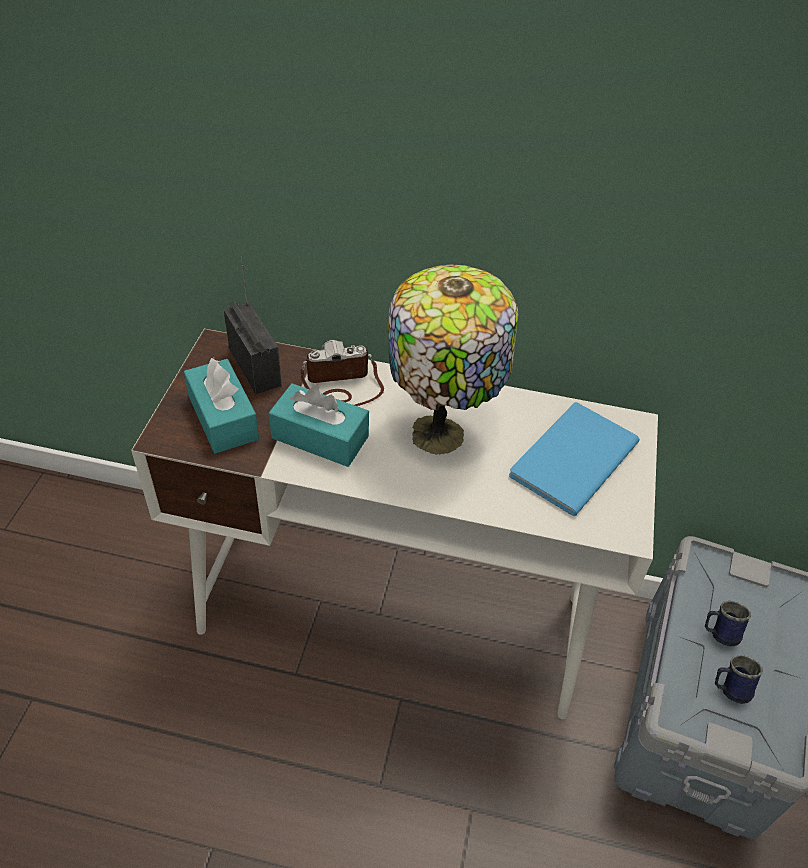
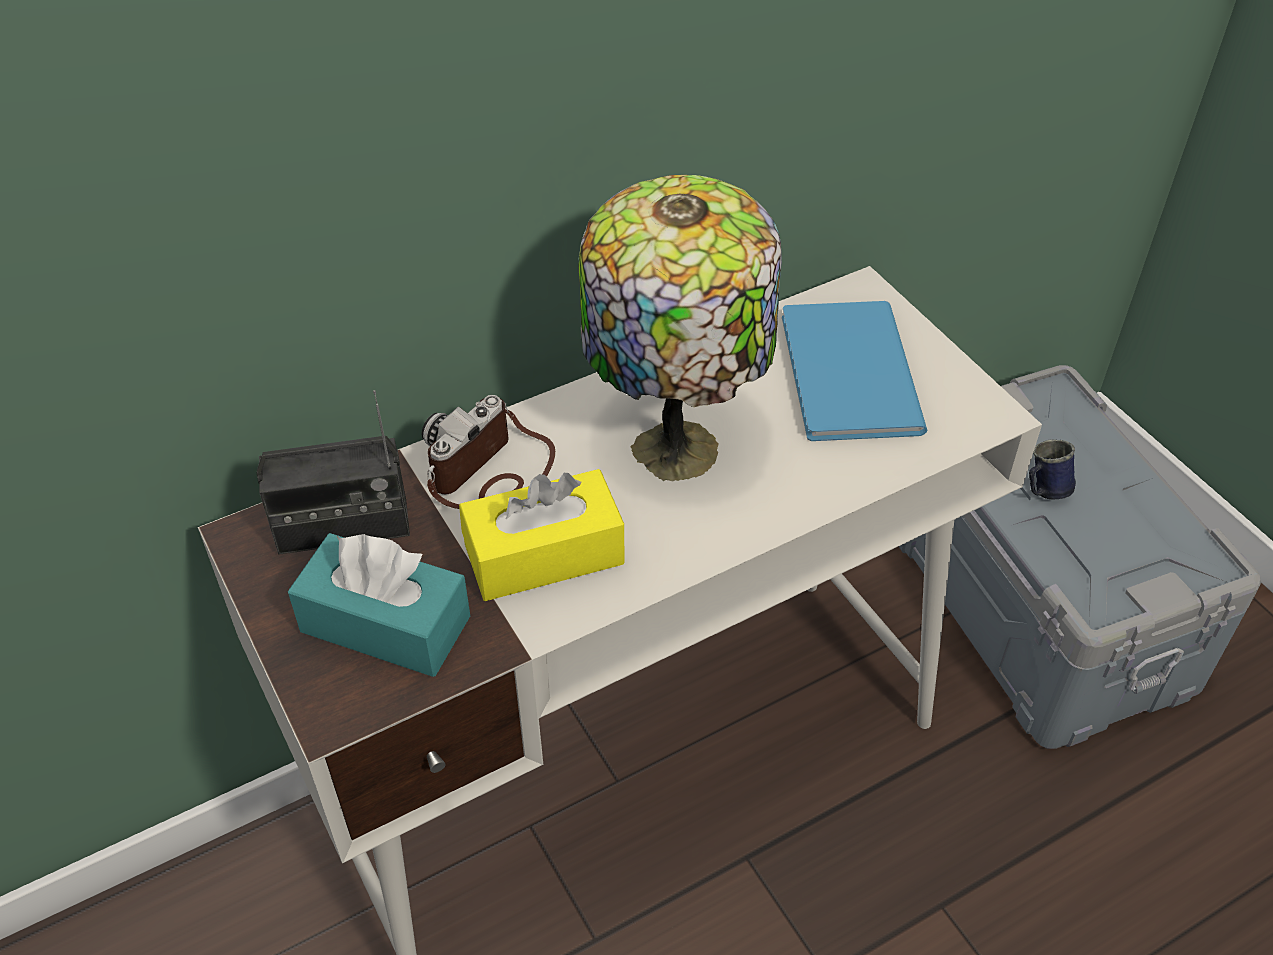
camera: 40 degrees left, 0 degrees up
(255, 367) = (343, 527): radio -> radio turned 150 degrees clockwise
(320, 437) = (544, 554): turquoise tissue box -> yellow tissue box
(729, 688) = (1107, 540): blue mug -> none

